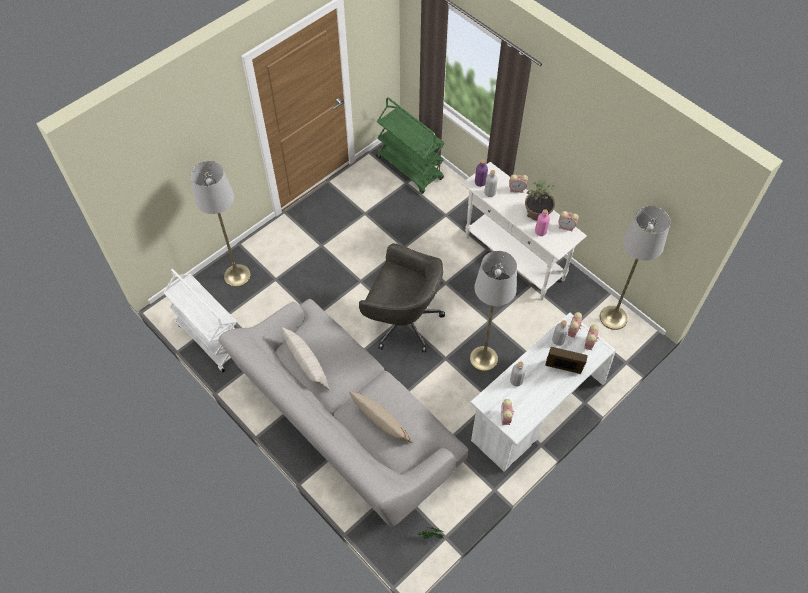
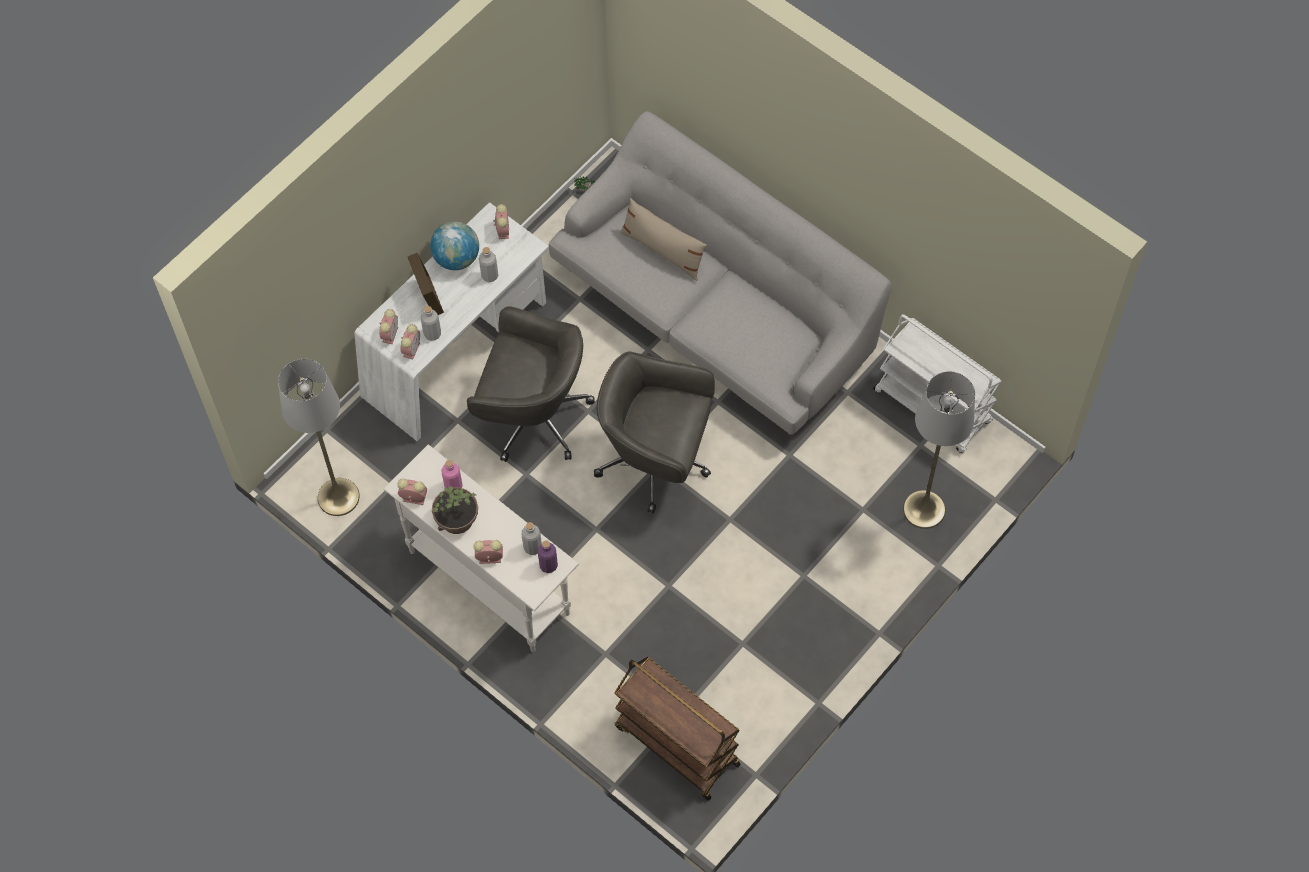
camera: 175 degrees right, 5 degrees up
(307, 365) = (774, 315): beige pillow -> none
(410, 168) = (676, 745): green cart -> brown cart
(483, 358) = (532, 416): grey floor lamp -> grey office chair
(541, 397) = (457, 258): none -> globe
(562, 369) = (428, 297): picture frame -> picture frame turned 120 degrees counterclockwise

